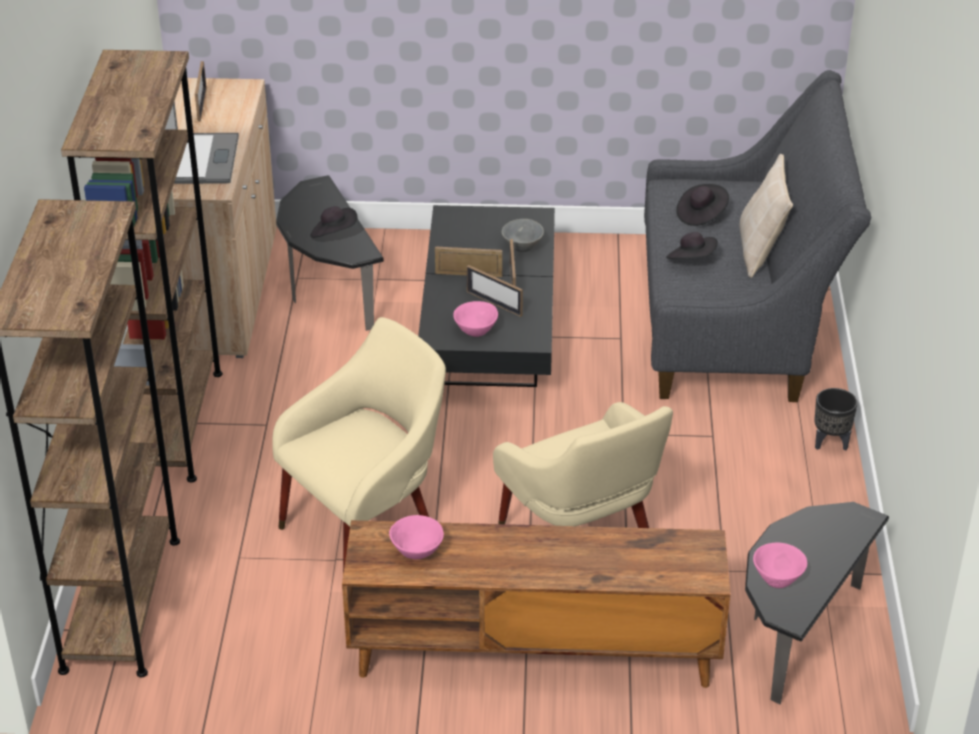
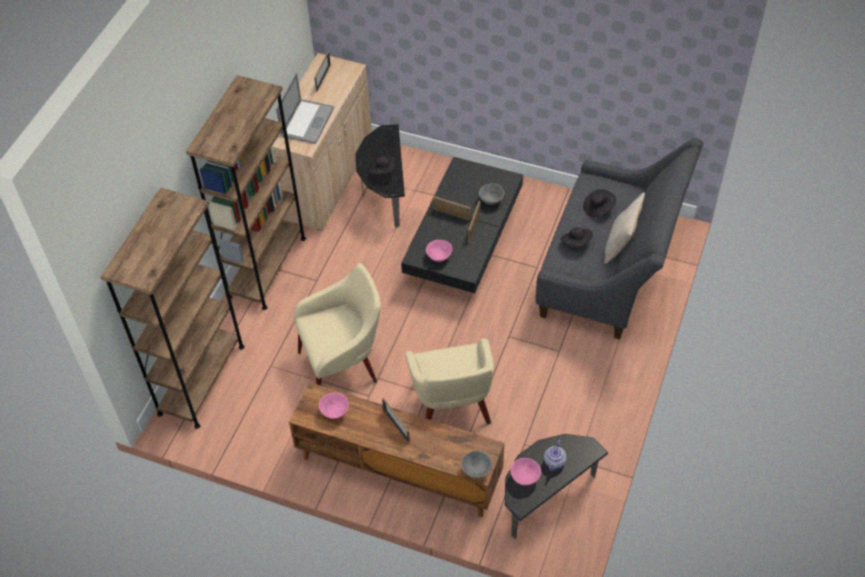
camera: 20 degrees right, 15 degrees up
(494, 303) = (457, 239): picture frame -> picture frame (396, 425)
(701, 577) = (477, 470): none -> grey bowl
(813, 547) = (554, 462): none -> teapot
(831, 443) = (625, 374): black planter -> none

